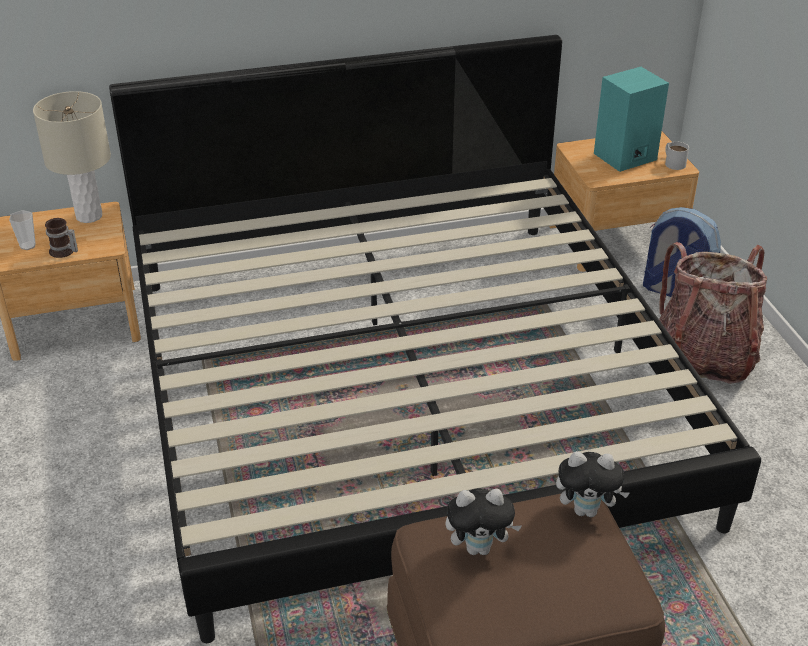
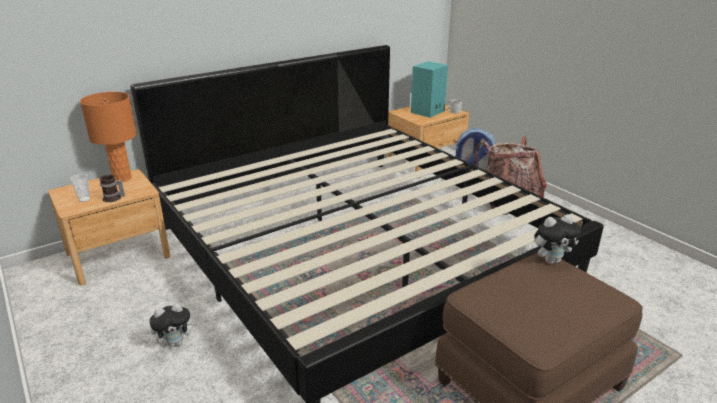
camera: 20 degrees left, 10 degrees down
(89, 216) = (122, 178): beige table lamp -> orange table lamp
(479, 547) = (510, 292): plush toy -> plush toy (176, 343)

